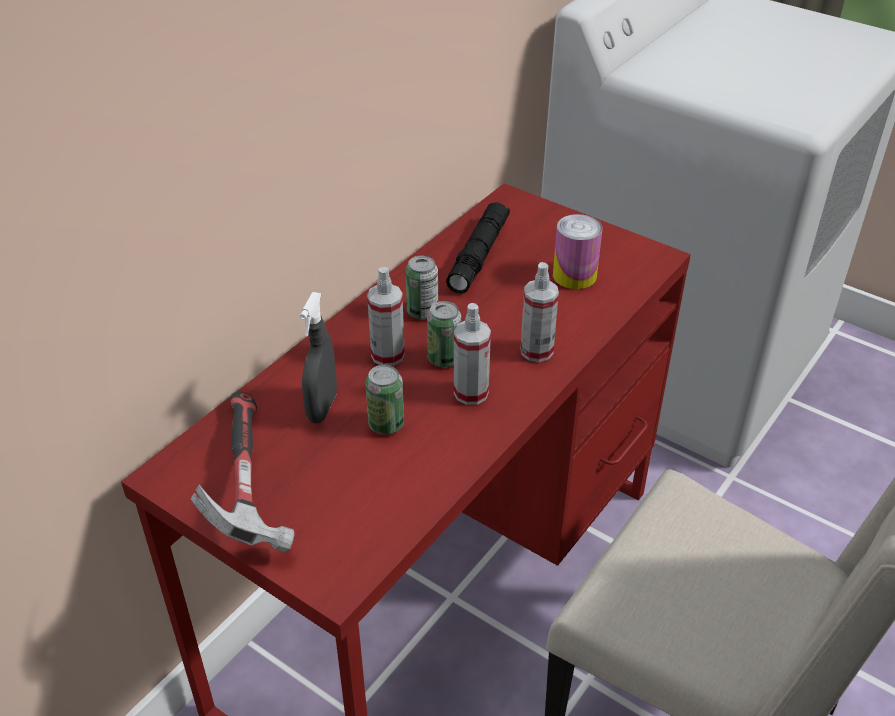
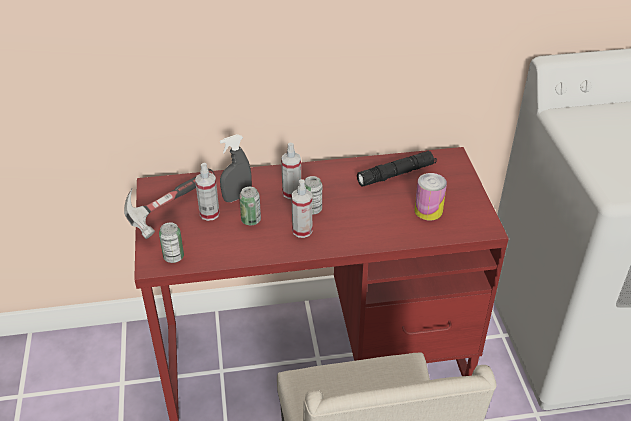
camera: 45 degrees right, 0 degrees up
(422, 311) = (333, 184): can -> can (173, 257)
(536, 351) = (357, 232): spray bottle -> spray bottle (209, 214)

